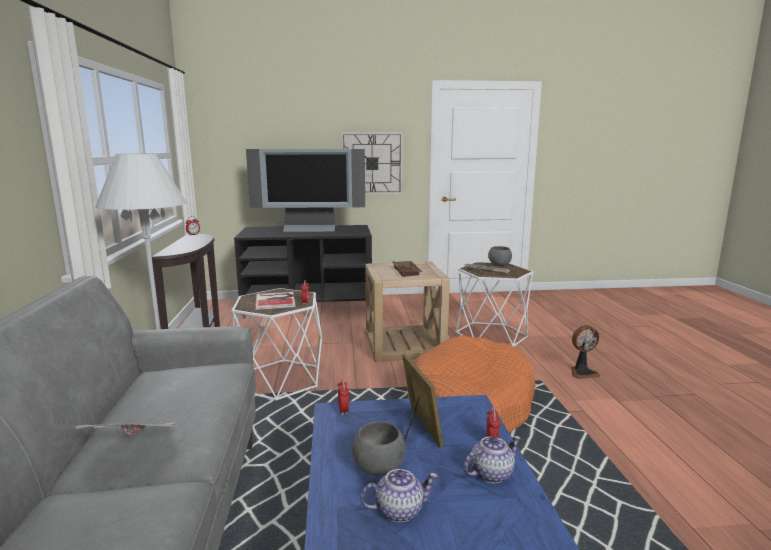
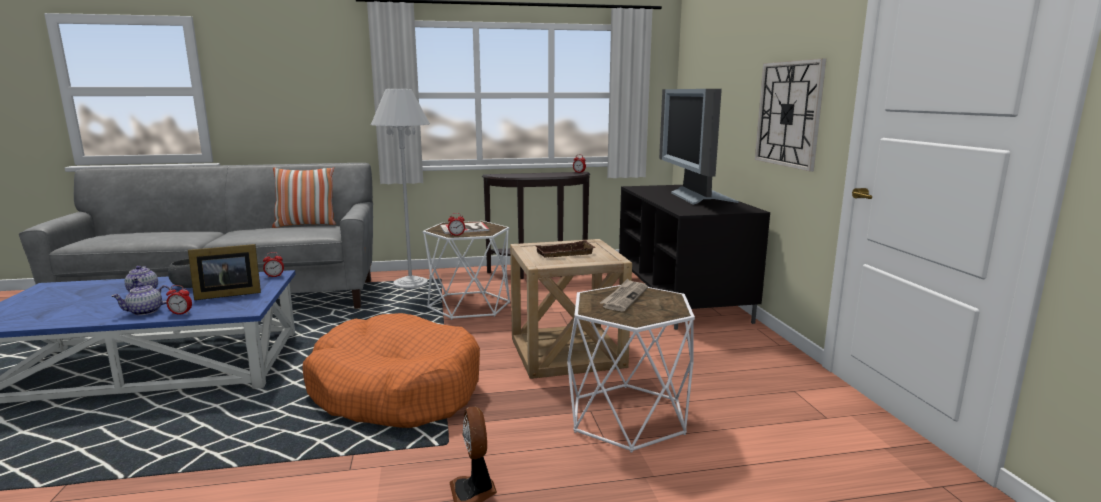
camera: 85 degrees right, 0 degrees up
(129, 394) = (306, 225): none -> pillow
(138, 447) = (233, 230): newspaper -> none
(491, 473) = (145, 312): teapot -> teapot turned 90 degrees clockwise
(499, 265) = (665, 307): grey bowl -> none

